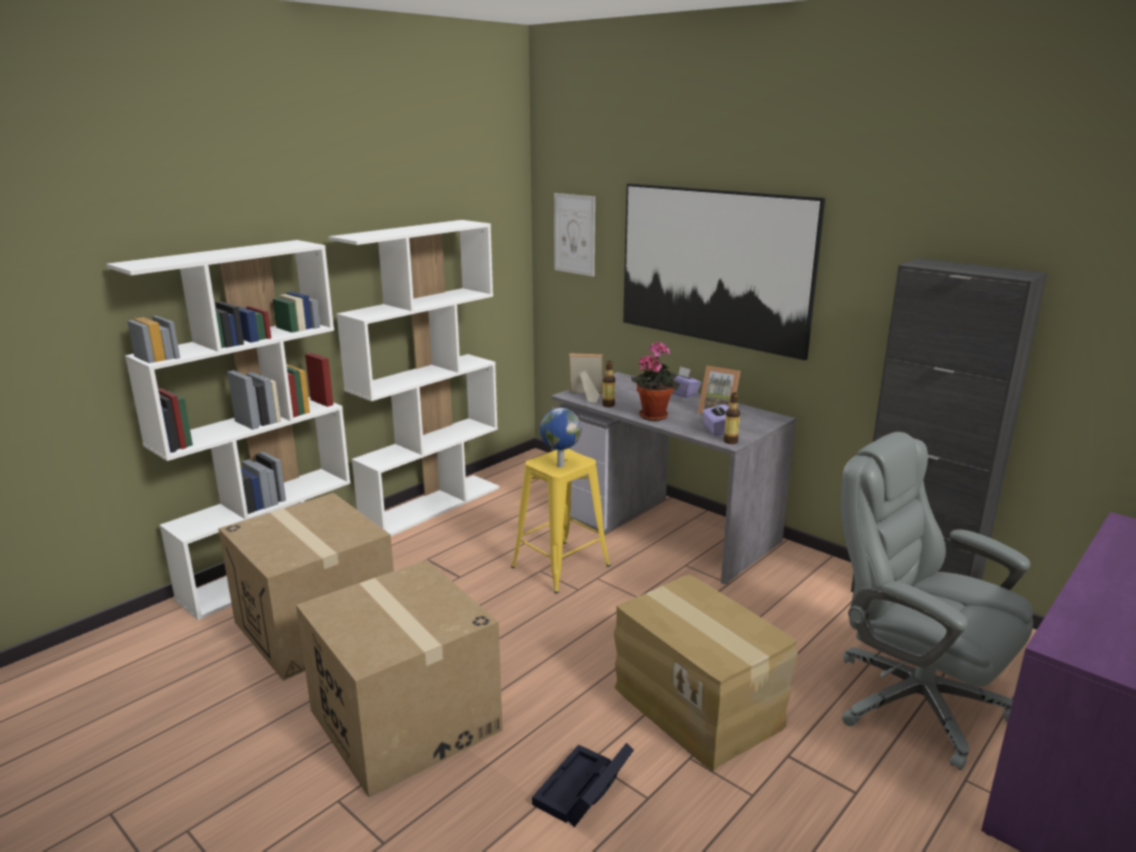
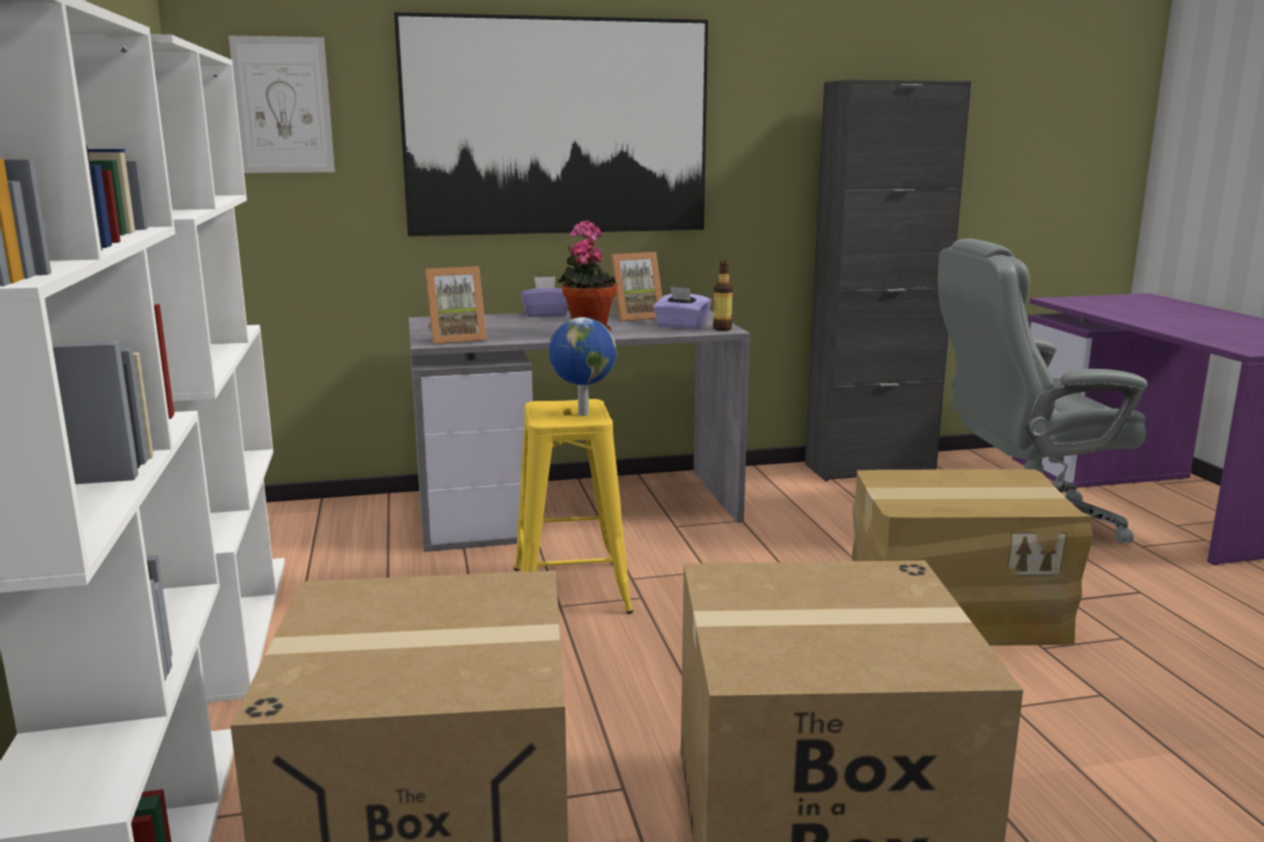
camera: 55 degrees left, 5 degrees down
(582, 793) = (1073, 732): black storage box -> none
(585, 396) = (456, 339): picture frame -> picture frame turned 150 degrees counterclockwise
(608, 405) = (511, 338): bottle -> none

